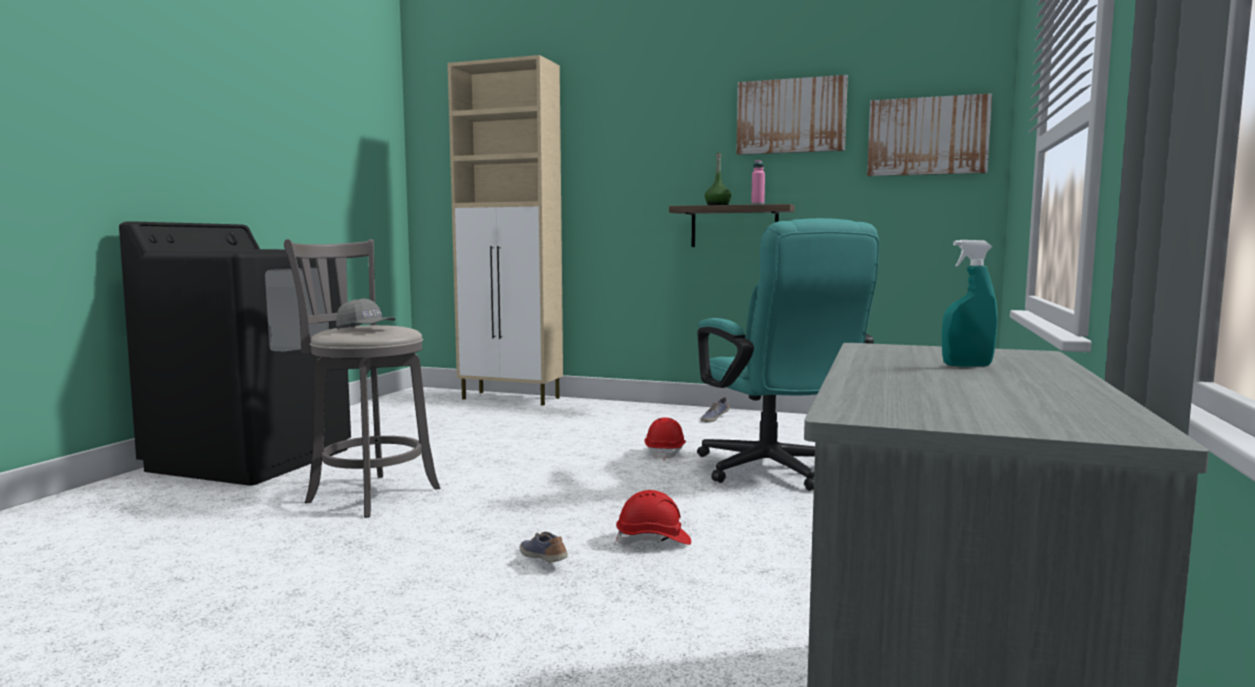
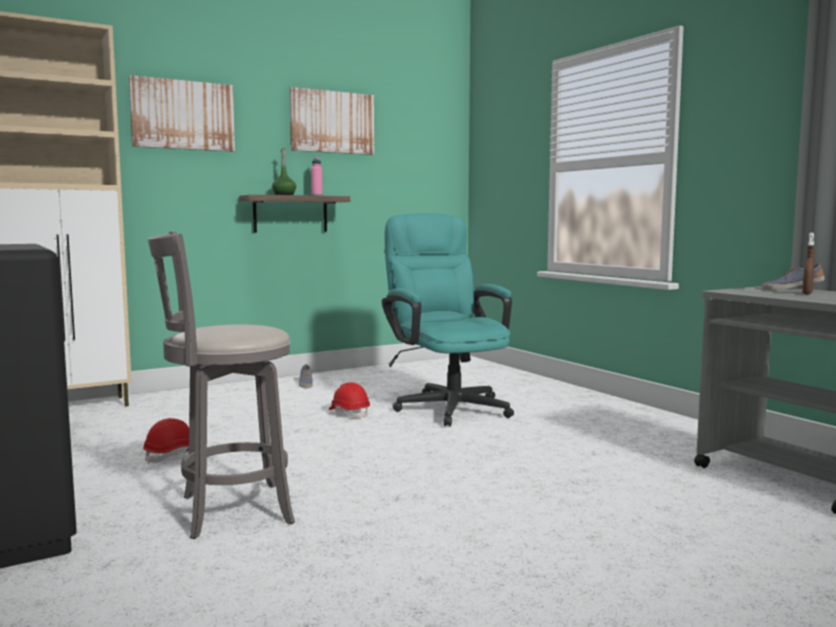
camera: 50 degrees left, 0 degrees up
(366, 329) = (245, 329): grey cap -> none
(544, 559) = (493, 492): shoe -> shoe (792, 288)
(653, 541) = (509, 460): red hard hat -> red hard hat (173, 455)
(776, 472) = (447, 406): turquoise office chair -> turquoise office chair turned 135 degrees counterclockwise
(927, 136) = (423, 149): picture -> picture (183, 115)
(967, 365) = (807, 293): turquoise spray bottle -> brown spray bottle

